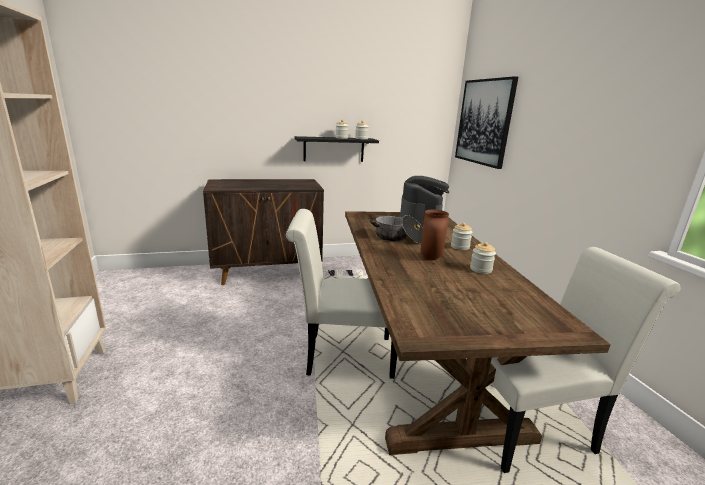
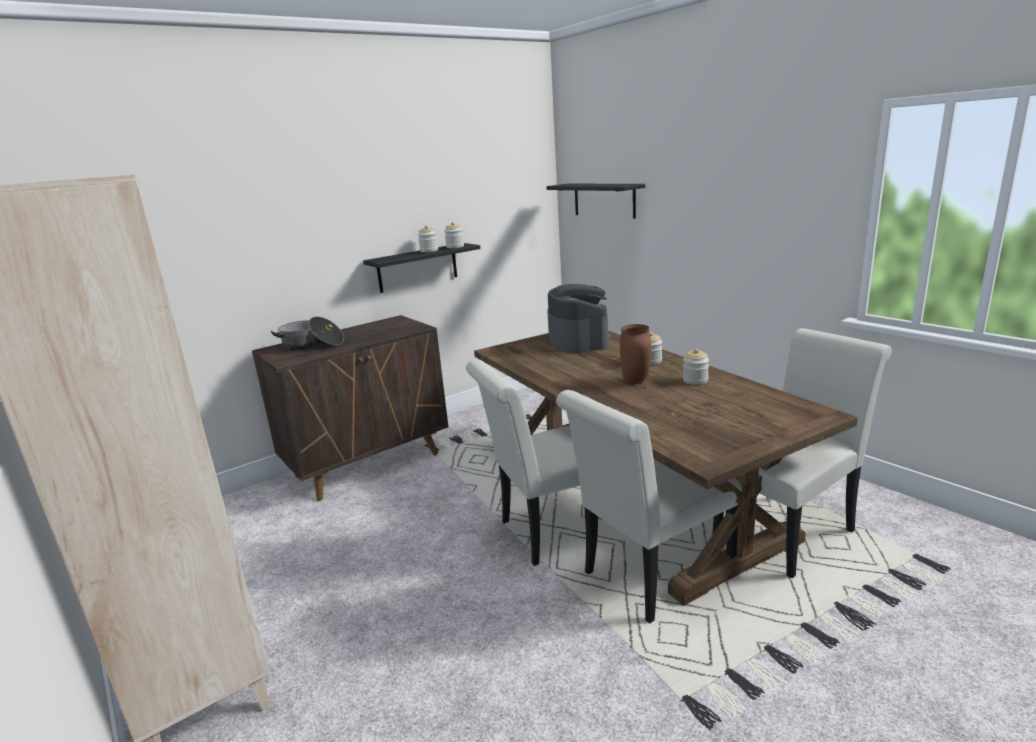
camera: 20 degrees left, 0 degrees up
(383, 418) = (651, 576): none -> white chair
(398, 238) = (577, 368): cooking pot -> cooking pot (312, 345)
(484, 122) = (604, 200): picture -> black shelf

